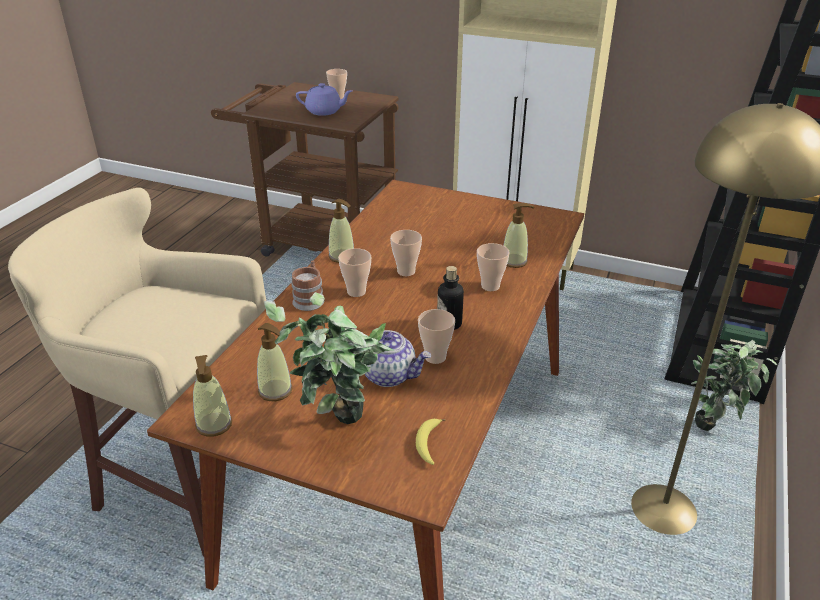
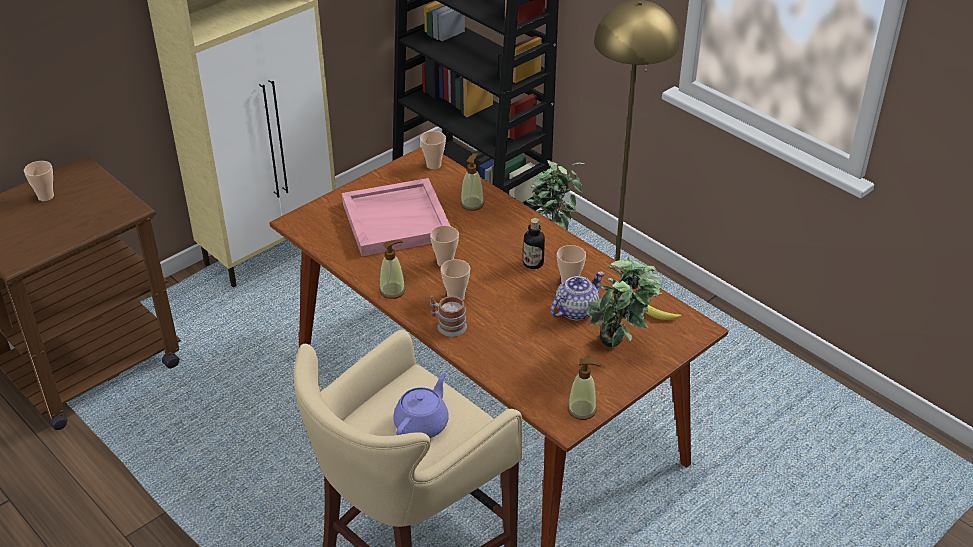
camera: 65 degrees left, 5 degrees up
(275, 391) = (560, 371): soap dispenser -> none
(324, 111) = (76, 216): purple teapot -> purple teapot (422, 424)
(448, 230) = (397, 220): none -> pink tray
(490, 286) = (498, 228): cup -> cup (433, 165)

